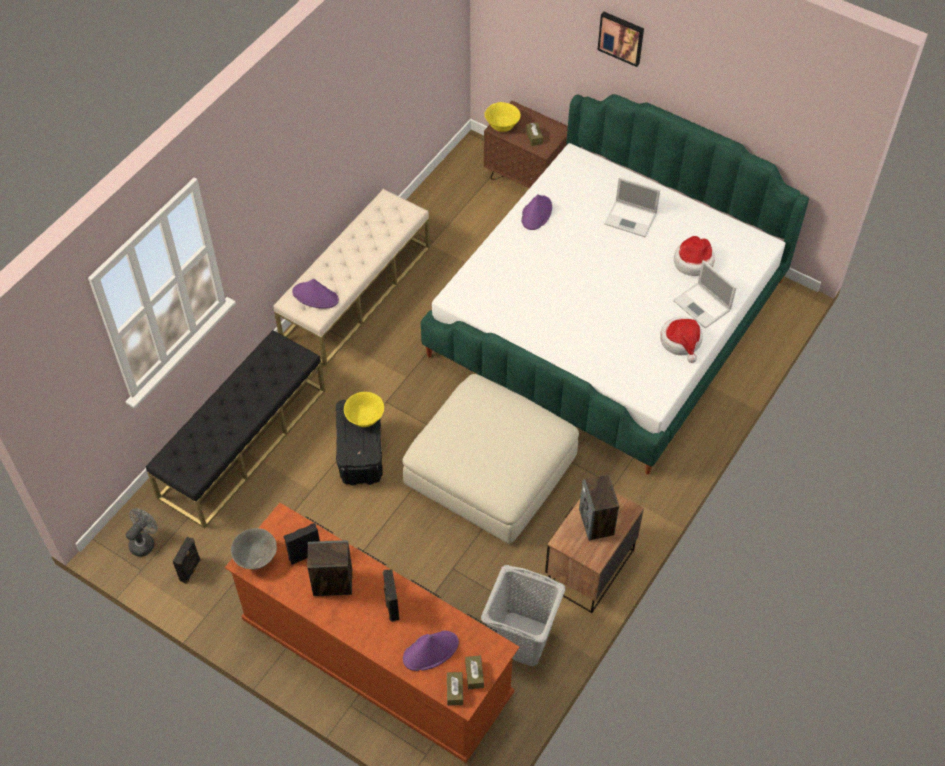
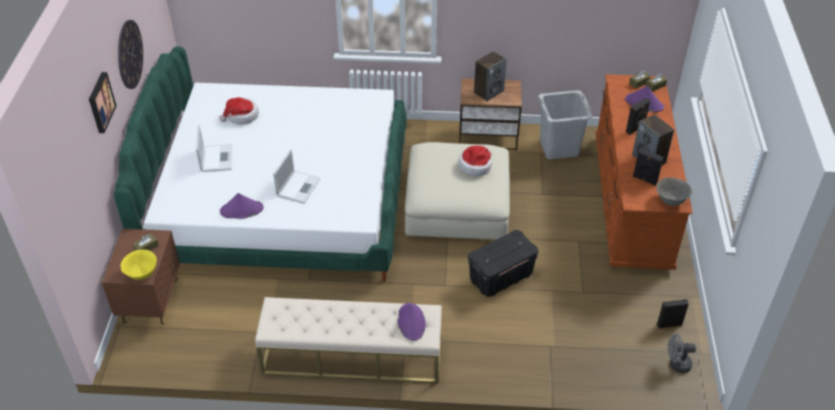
camera: 120 degrees left, 10 degrees down
(243, 443) = (548, 352): black bench -> none
(365, 418) = (490, 252): yellow bowl -> none
(681, 341) = (320, 100): hat -> hat (475, 166)
(702, 306) = (281, 100): laptop -> laptop (298, 186)
(712, 88) = (129, 54): none -> wall clock

